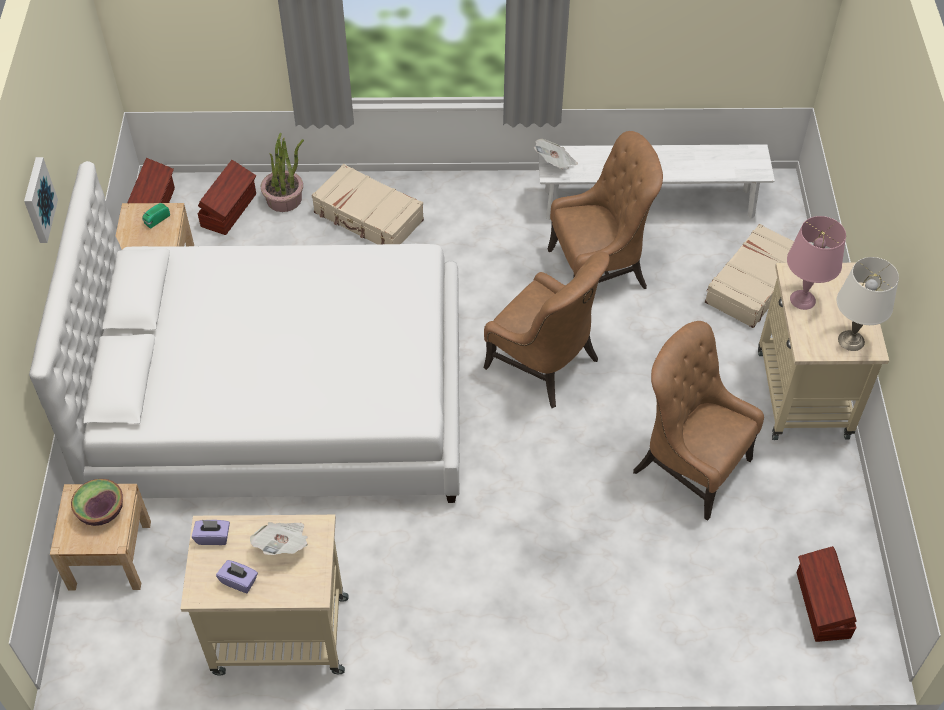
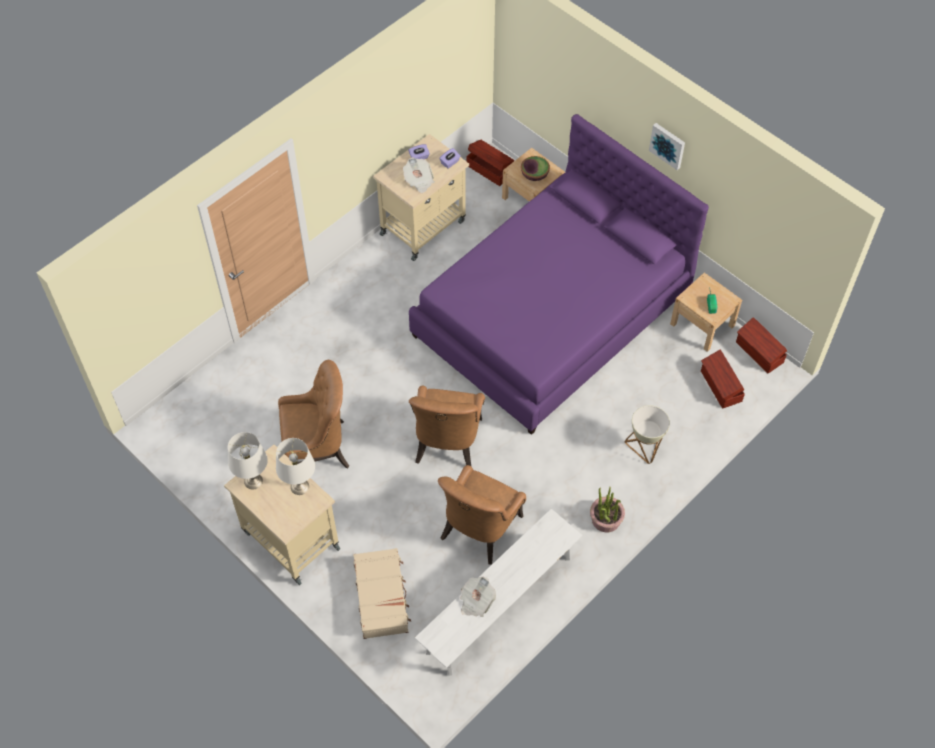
camera: 135 degrees right, 5 degrees up
(280, 400) = (552, 314): white bed -> purple bed
(284, 199) = (703, 419): potted plant -> potted plant (606, 519)
(368, 217) = (644, 448): beige suitcase -> planter
(543, 363) = (447, 441): brown chair -> brown chair turned 75 degrees counterclockwise
(555, 163) = (557, 530): newspaper -> newspaper (476, 601)
(803, 300) = (299, 486): pink table lamp -> white table lamp
(821, 605) = (193, 428): brown storage box -> brown storage box (489, 169)

